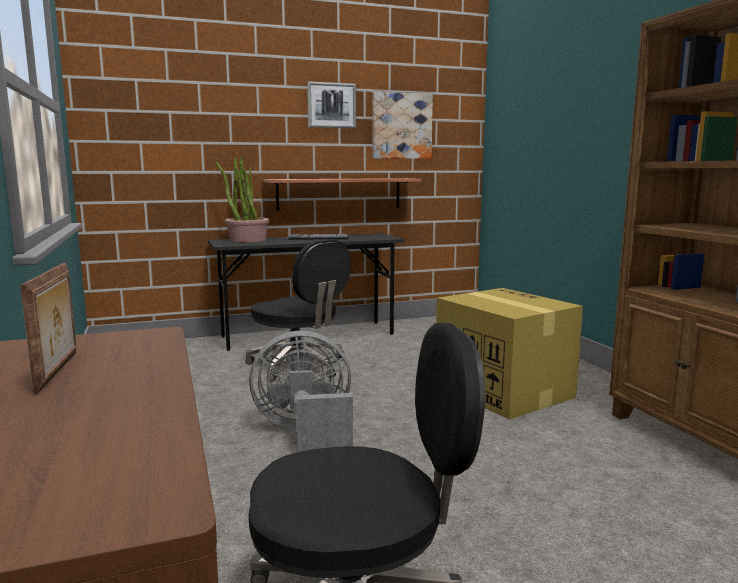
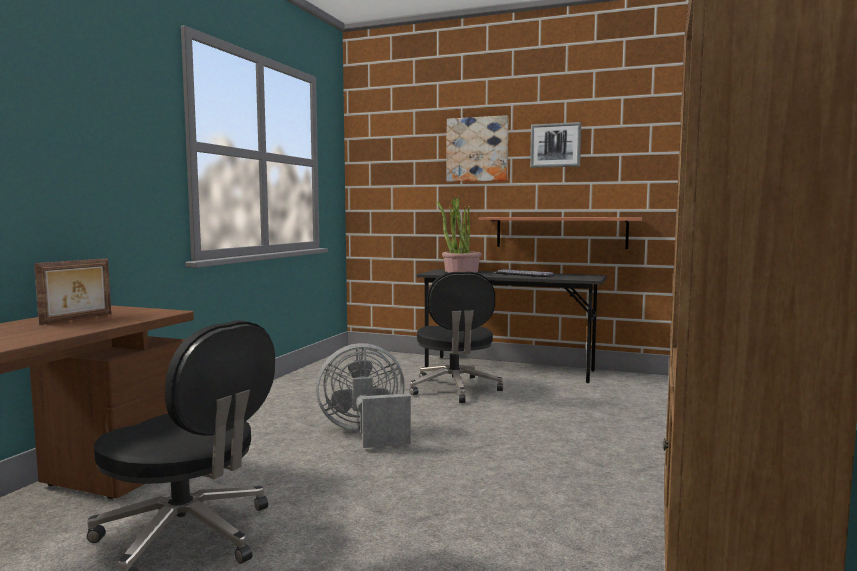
camera: 40 degrees right, 5 degrees down
(306, 432) = (366, 433): grey fan -> grey fan turned 45 degrees counterclockwise
(401, 126) = (634, 162): picture -> picture (477, 149)
(501, 390) = (591, 451): cardboard box -> none

